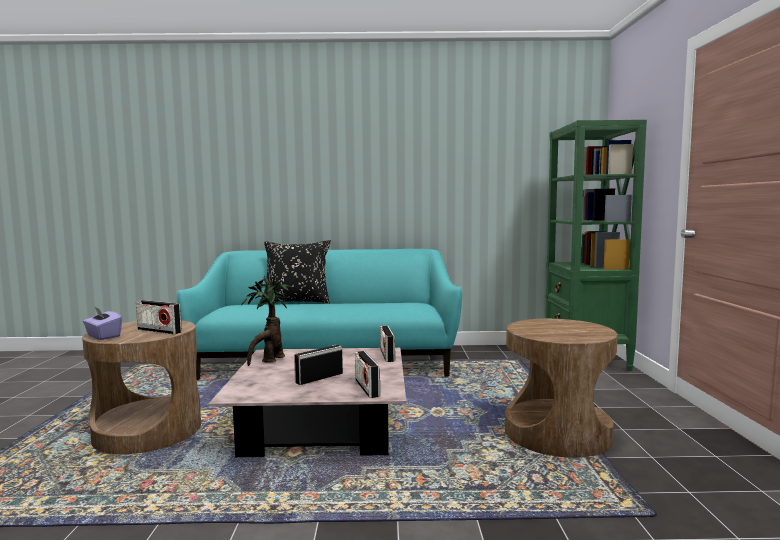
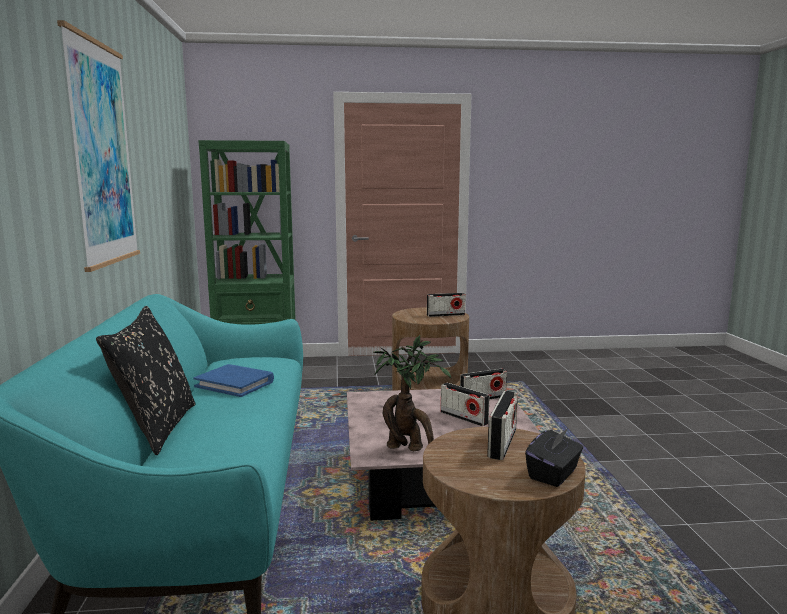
camera: 95 degrees left, 5 degrees up
(103, 336) = (553, 474): purple tissue box -> black tissue box
(359, 305) = (235, 384): none -> blue book
(380, 156) = (102, 154): none -> picture
(387, 355) = (379, 395): radio -> radio (445, 315)

